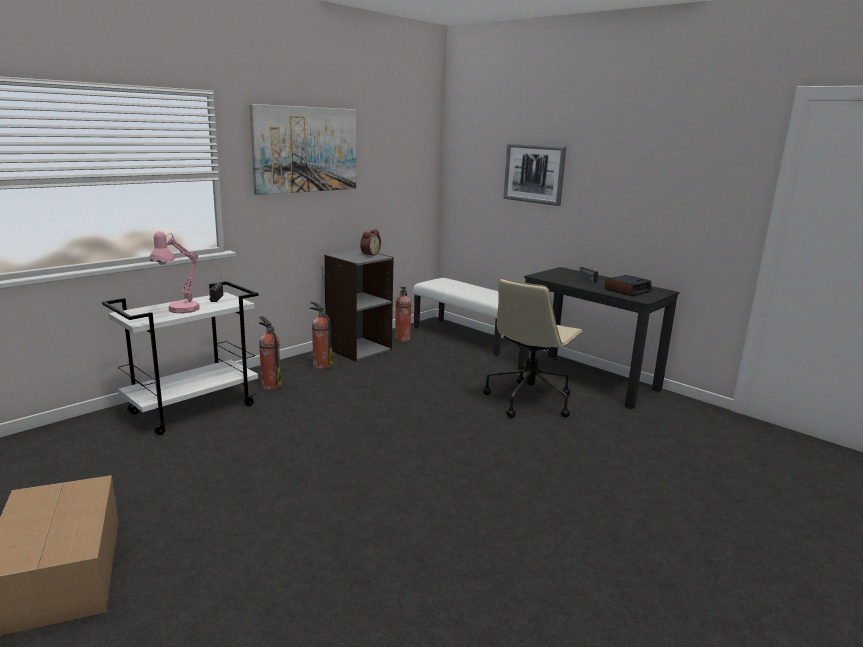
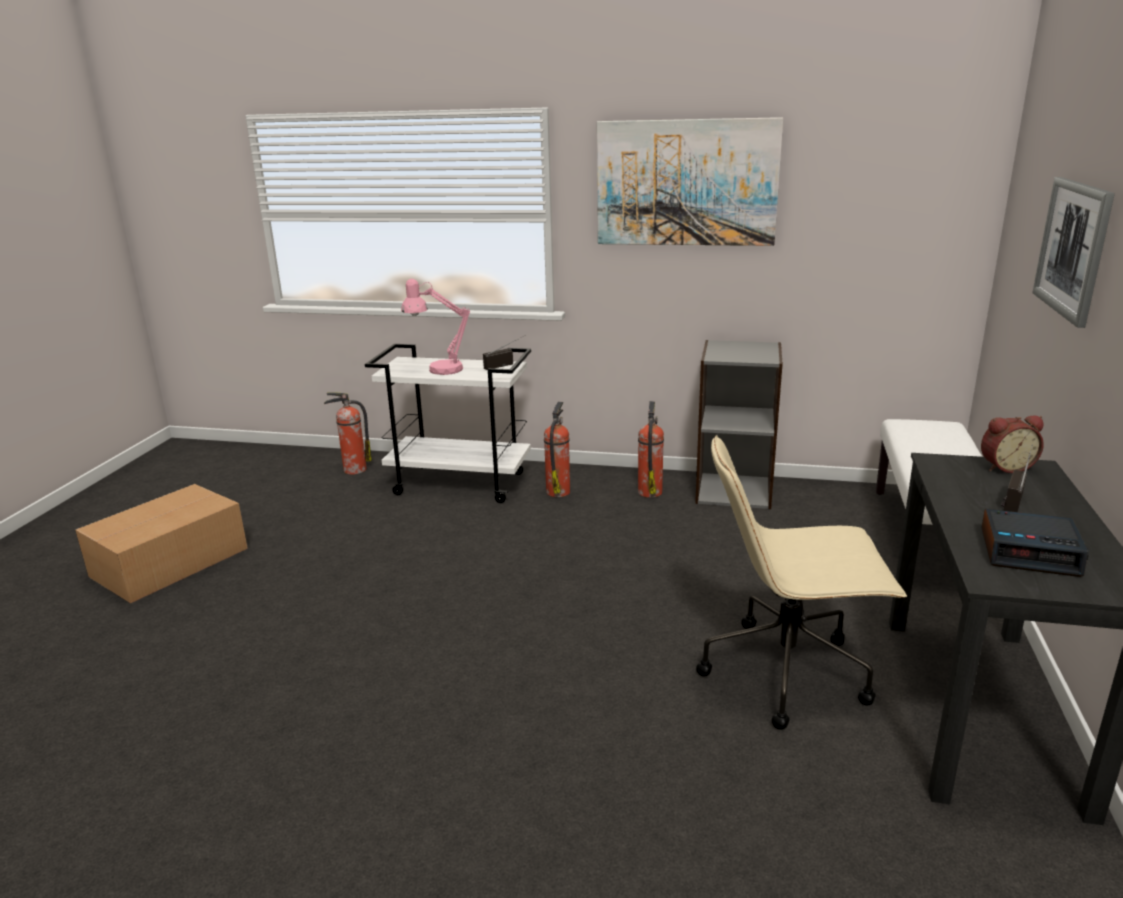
camera: 60 degrees right, 5 degrees up
(369, 254) = (761, 352): alarm clock -> alarm clock (1005, 467)
(402, 339) = (819, 501): fire extinguisher -> fire extinguisher (353, 470)

